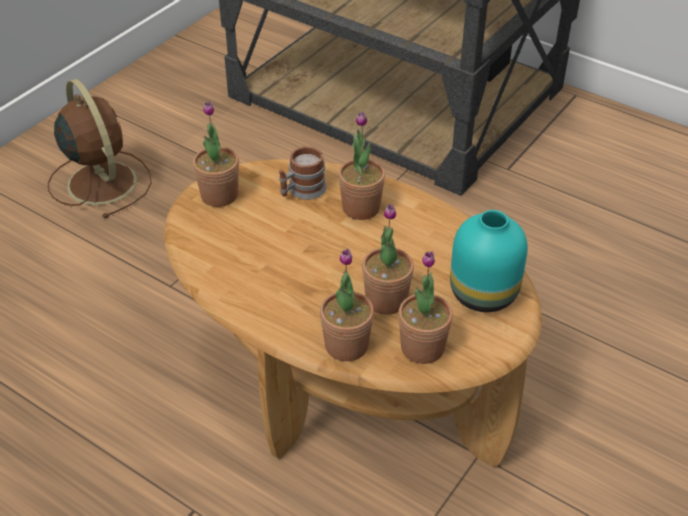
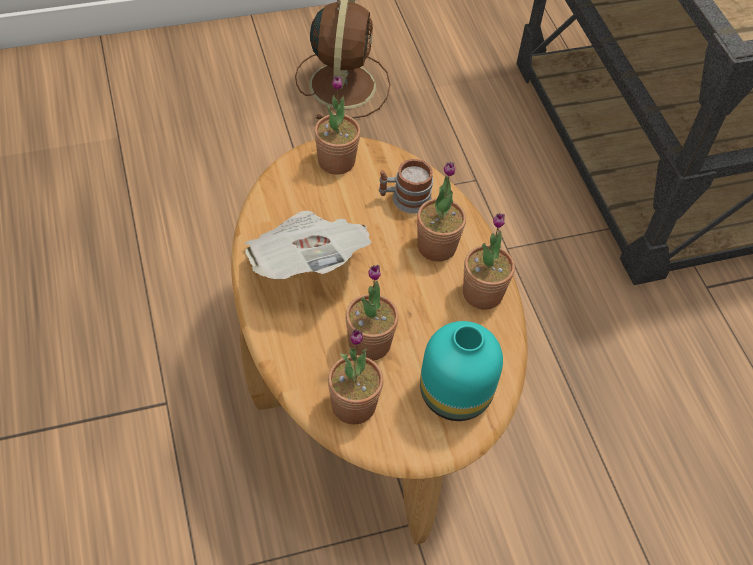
camera: 35 degrees right, 10 degrees up
(276, 277) = (306, 263): none -> newspaper
(346, 345) = (298, 359): potted plant -> potted plant (482, 293)

